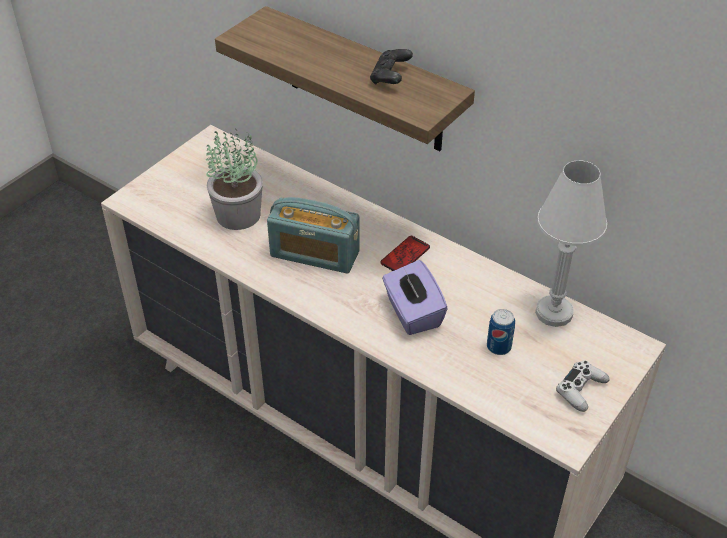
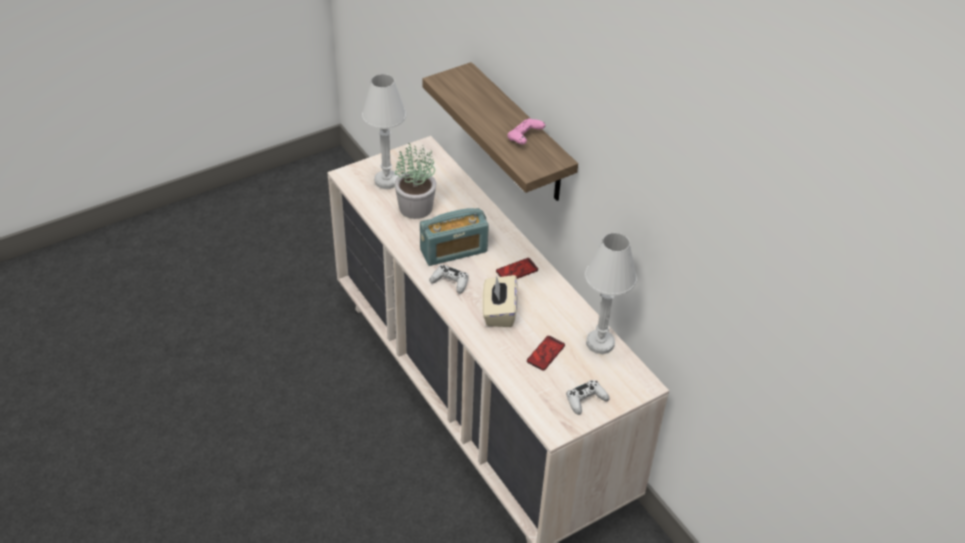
camera: 20 degrees right, 0 degrees up
(184, 192) = (386, 181): none -> white table lamp
(314, 254) = (453, 251): radio -> radio turned 60 degrees counterclockwise
(332, 294) = (450, 282): none -> white game controller
(390, 77) = (524, 138): black game controller -> pink game controller
(412, 313) = (498, 312): purple tissue box -> beige tissue box
(498, 347) = (545, 353): can -> phone

